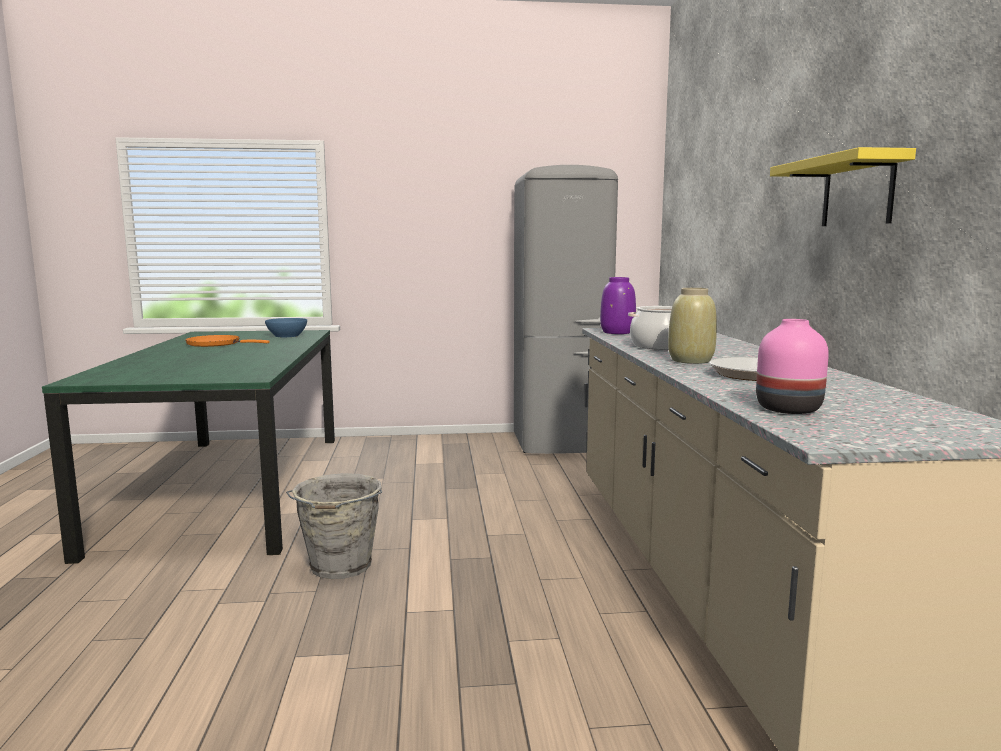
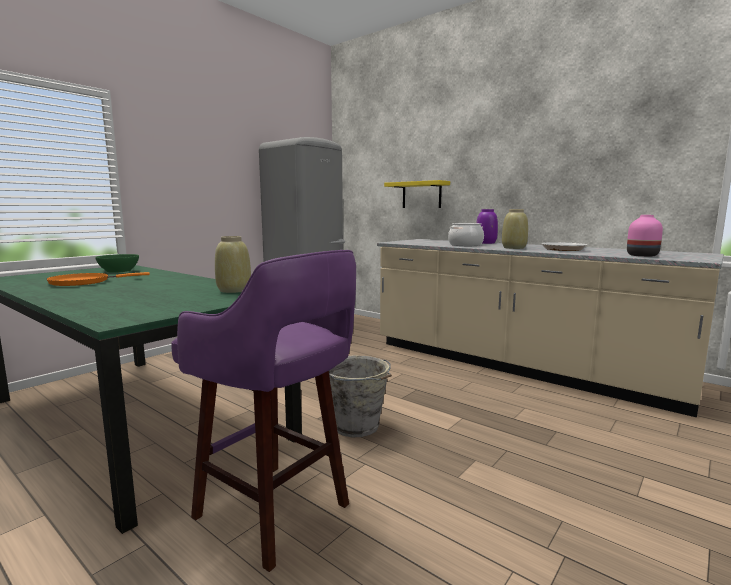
camera: 45 degrees left, 0 degrees up
(135, 601) = (276, 515): none -> purple stool
(249, 369) = (234, 290): none -> beige vase
(287, 336) = (119, 271): blue bowl -> green bowl
(617, 332) = (408, 242): purple vase -> purple vase (485, 243)
(857, 192) = (541, 164): yellow shelf -> yellow shelf (421, 195)

